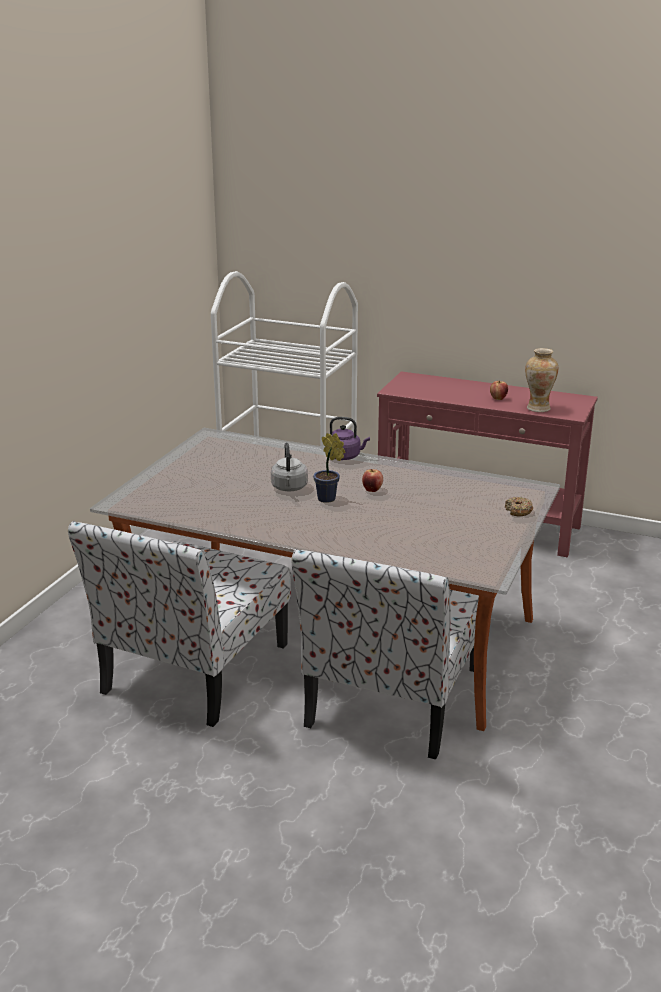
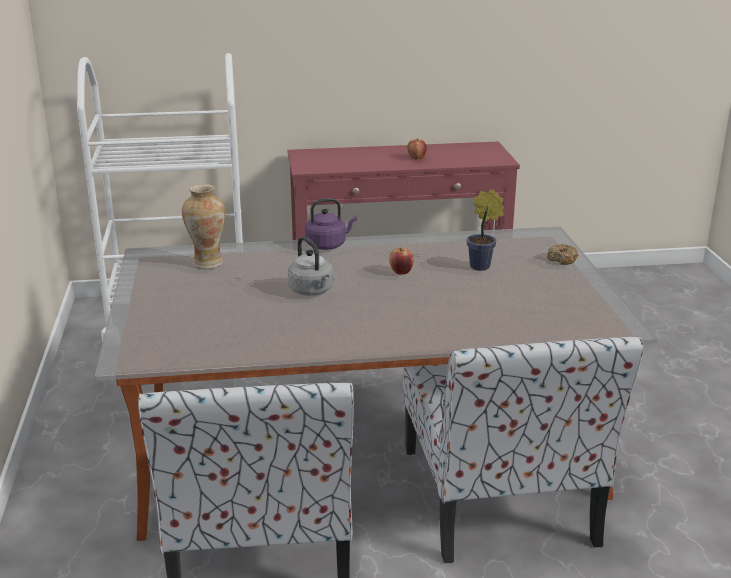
camera: 30 degrees left, 0 degrees up
(328, 499) = (370, 293): potted plant -> potted plant (482, 266)
(538, 408) = (464, 160): vase -> vase (207, 263)

